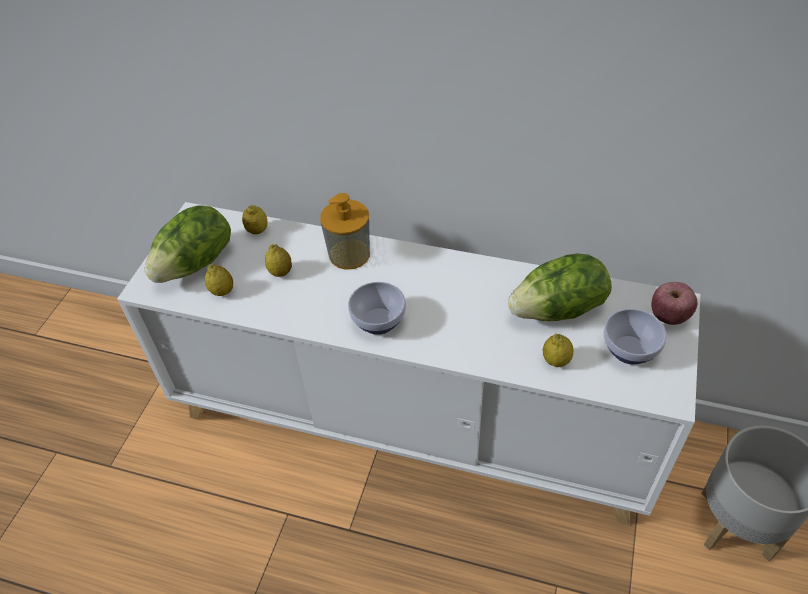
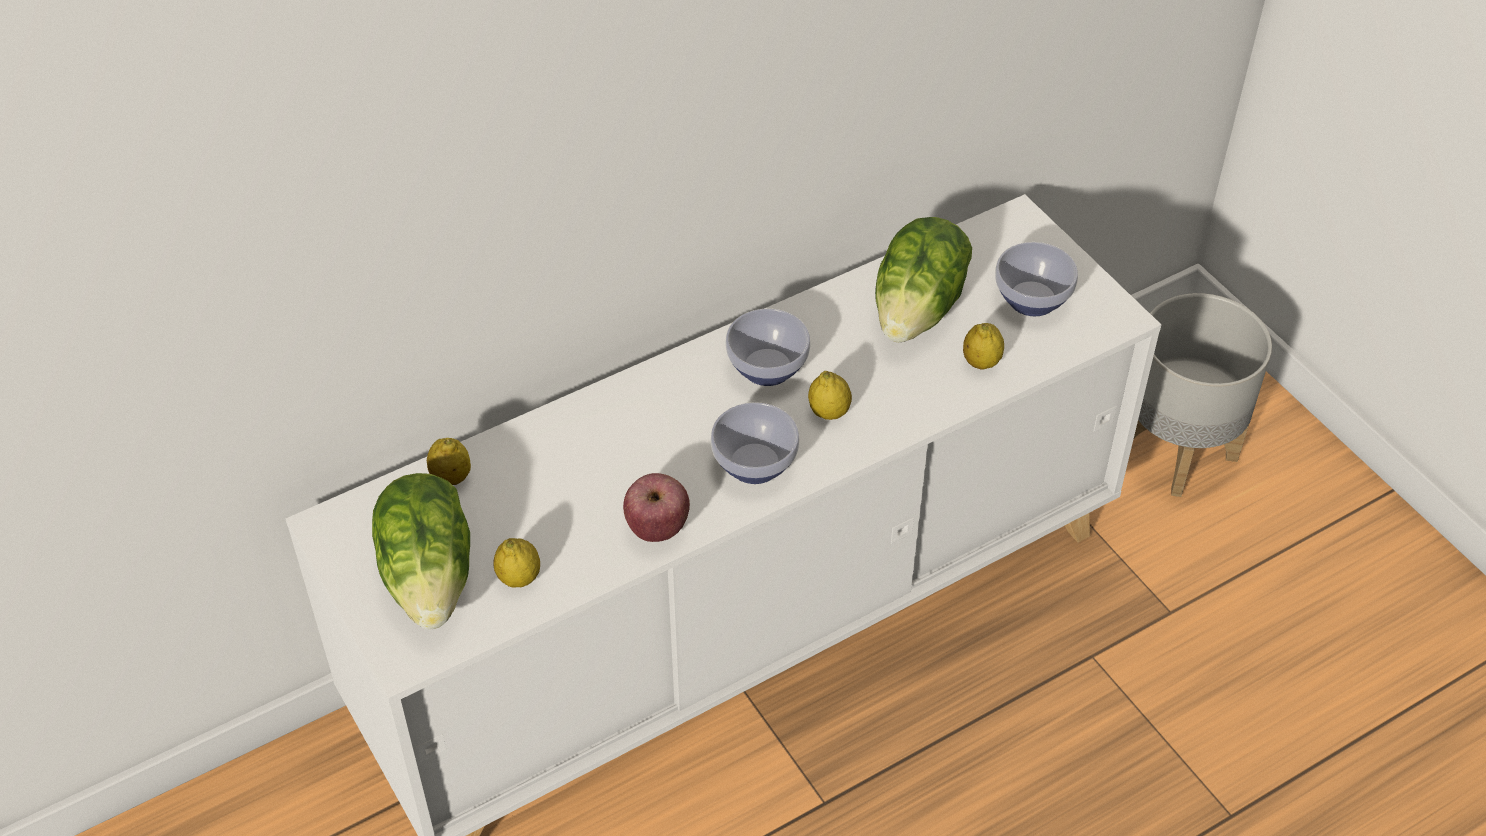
camera: 50 degrees left, 0 degrees up
(280, 272) = (559, 501): lemon -> lemon (829, 412)
(349, 254) = (613, 418): soap dispenser -> none
(445, 284) = (769, 369): none -> bowl
(669, 316) = (1026, 238): apple -> apple (657, 528)

